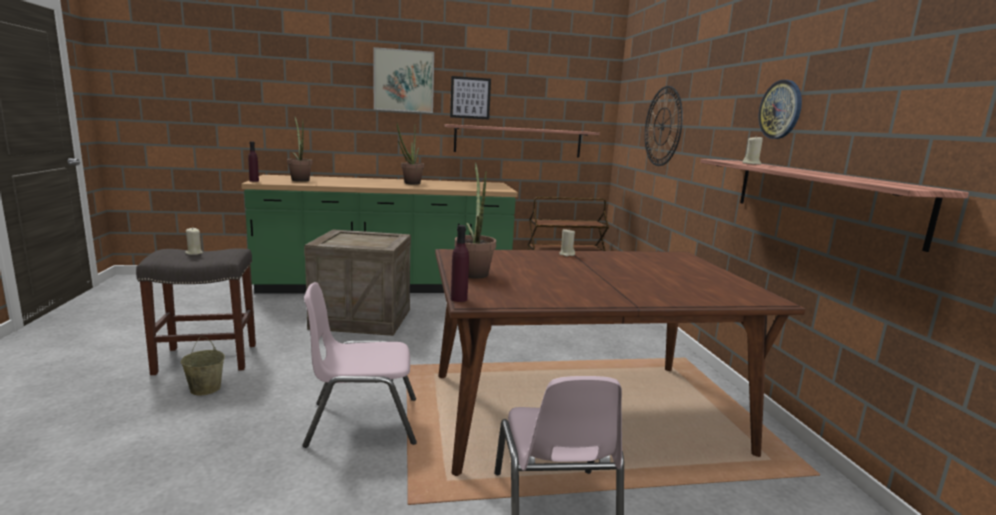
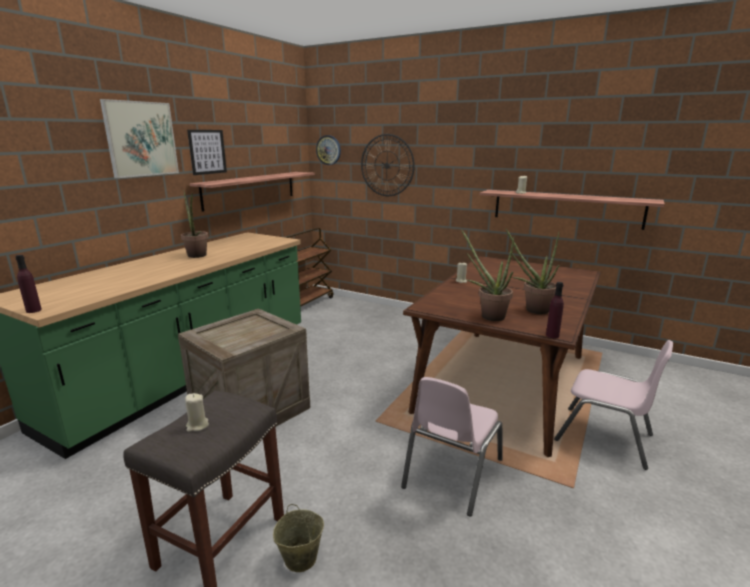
camera: 50 degrees left, 5 degrees up
(300, 180) = (76, 289): potted plant -> potted plant (532, 309)
(781, 109) = (524, 157): wall clock -> wall clock (328, 150)

